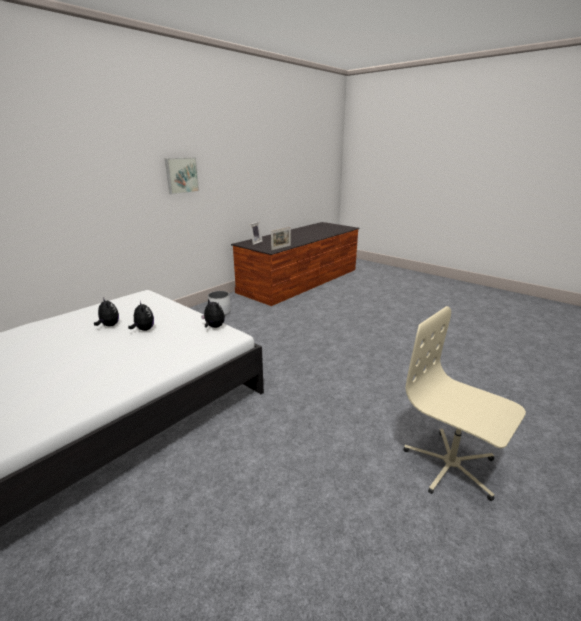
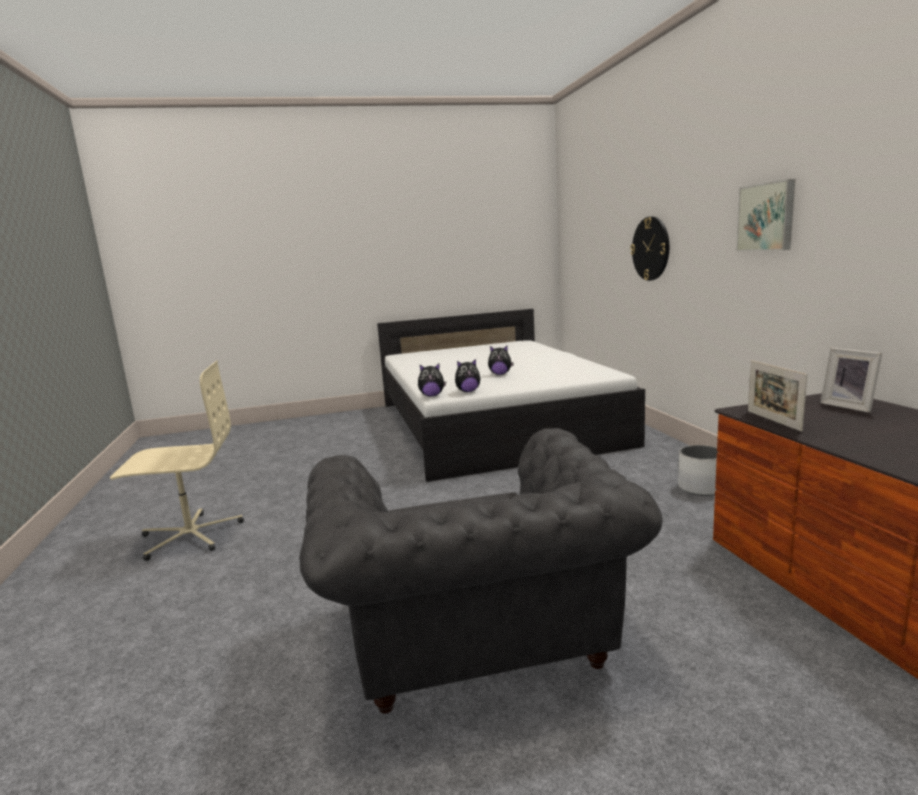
camera: 125 degrees right, 10 degrees down
(73, 200) = (651, 248): none -> wall clock
(109, 325) = (527, 367): plush toy -> plush toy (432, 395)
(378, 328) = (476, 637): none -> grey armchair

